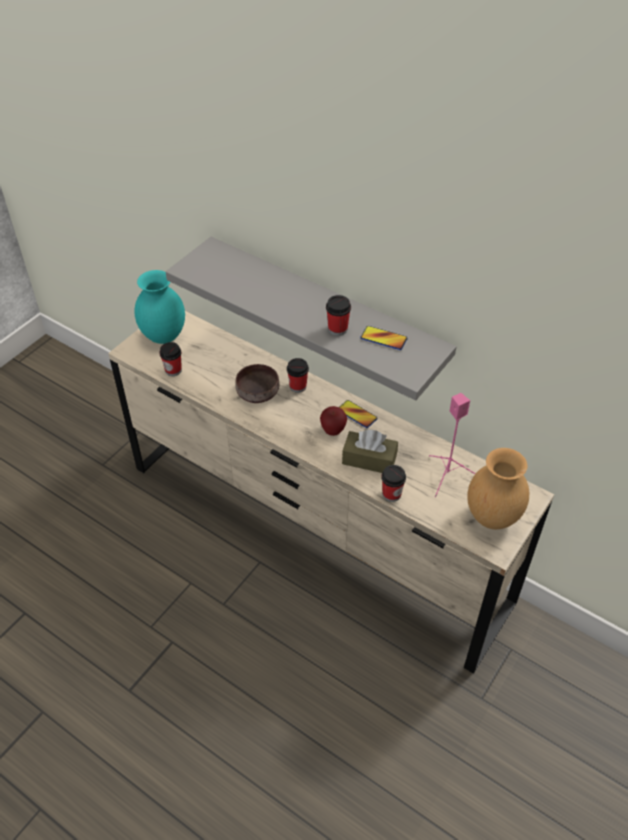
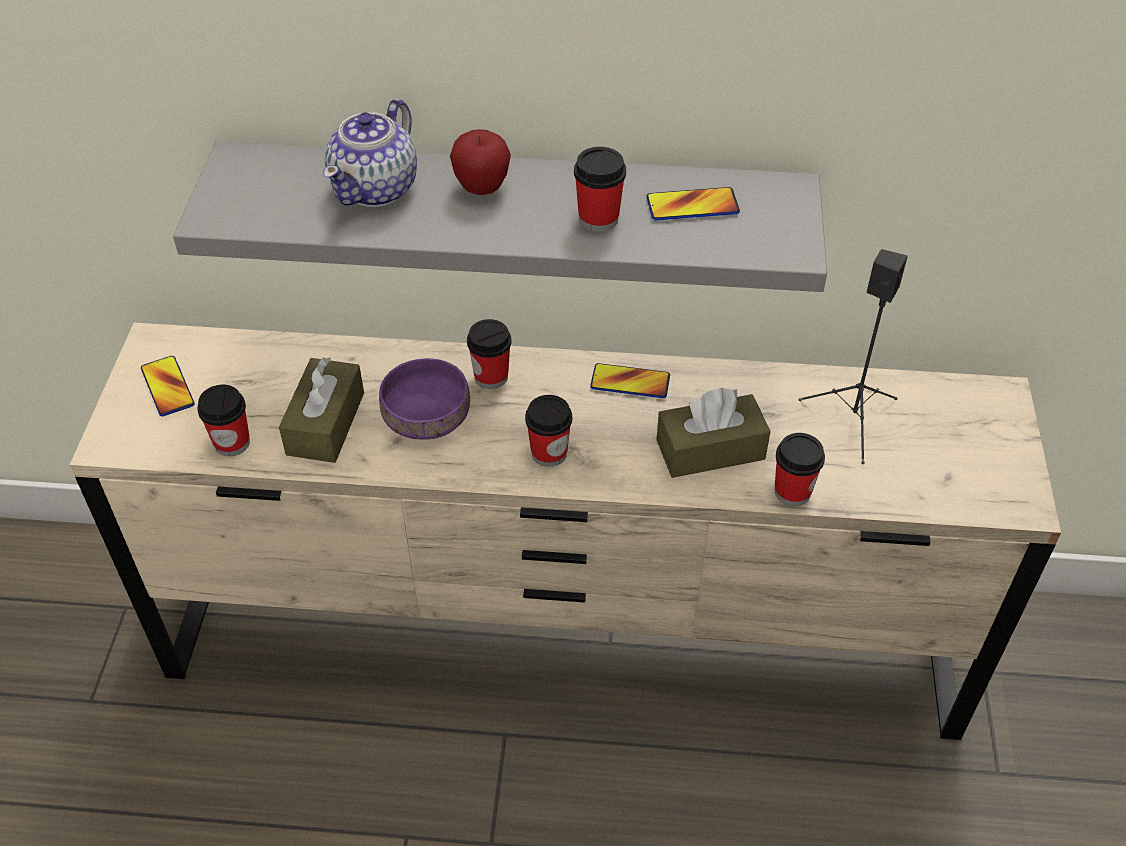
camera: 30 degrees left, 0 degrees up
(164, 336) = (168, 387): turquoise vase -> phone
(215, 378) = (325, 423): none -> brown tissue box
(257, 280) = (376, 188): none -> teapot
(257, 392) = (425, 416): brown bowl -> purple bowl
(297, 430) = (549, 453): none -> cup
(333, 431) = (611, 427): apple -> apple (482, 188)
(448, 475) = (853, 419): pink speaker -> black speaker
(492, 517) = (973, 455): brown vase -> none

